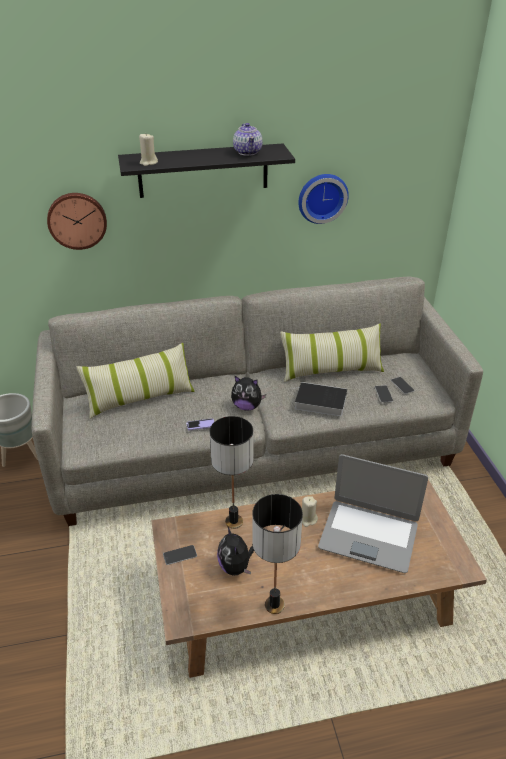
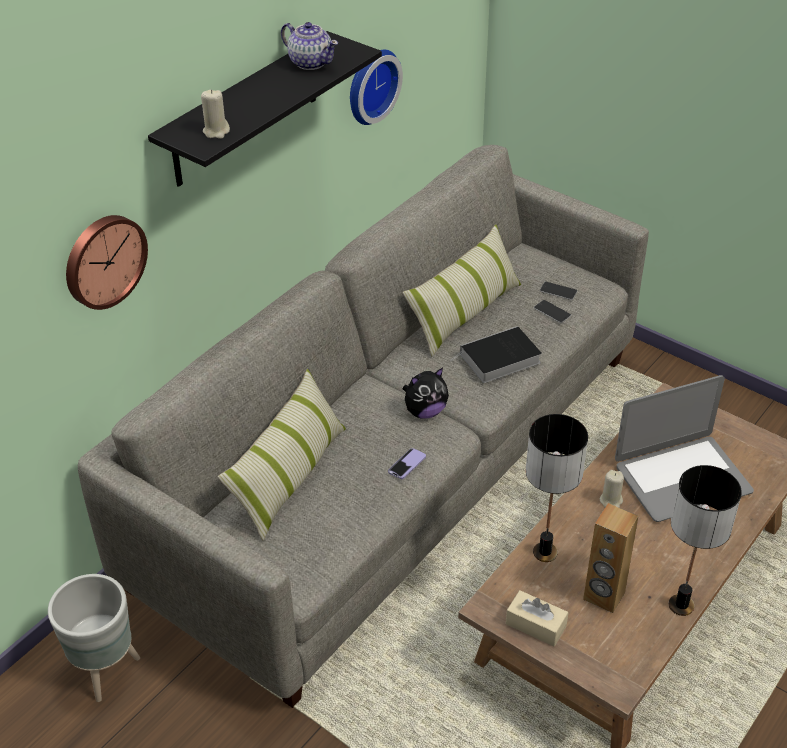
camera: 40 degrees left, 5 degrees up
(180, 555) = (535, 625): phone -> beige tissue box
(236, 567) = (603, 596): plush toy -> brown speaker

